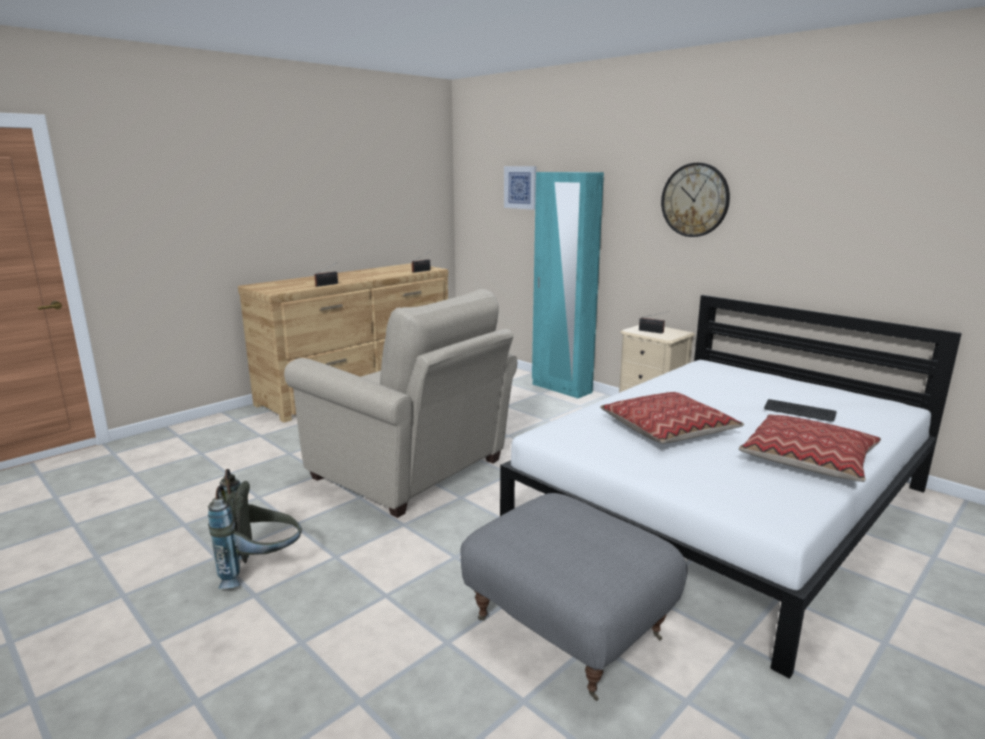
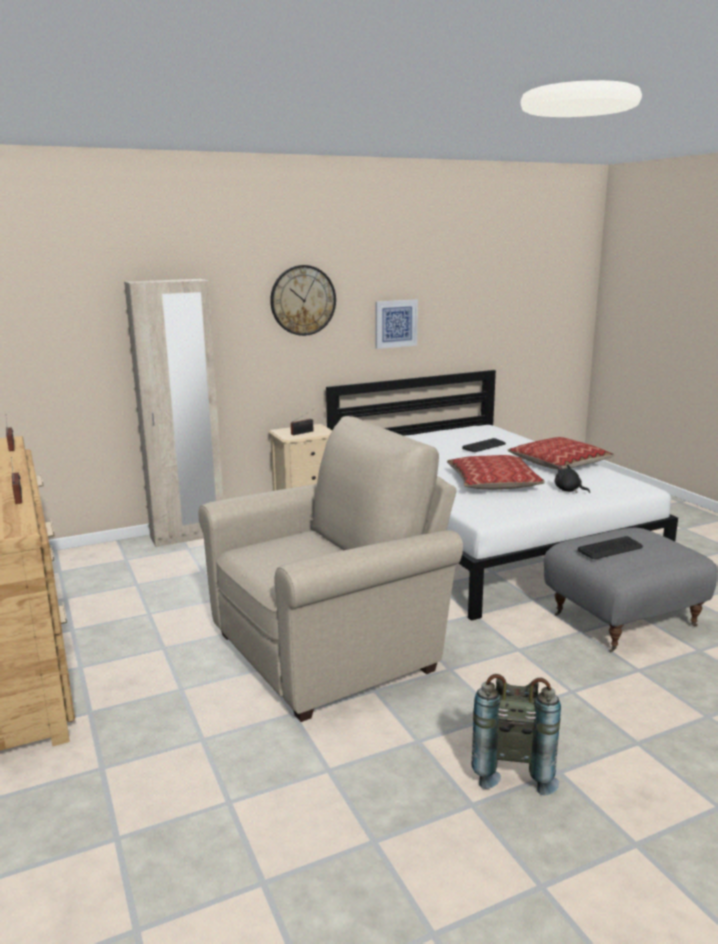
camera: 70 degrees left, 0 degrees up
(520, 187) = (60, 305): picture -> picture (395, 323)
(549, 519) = (610, 549): none -> keyboard
(561, 388) = (188, 536): turquoise wardrobe -> beige wardrobe
(695, 471) = (569, 490): none -> black plush toy

